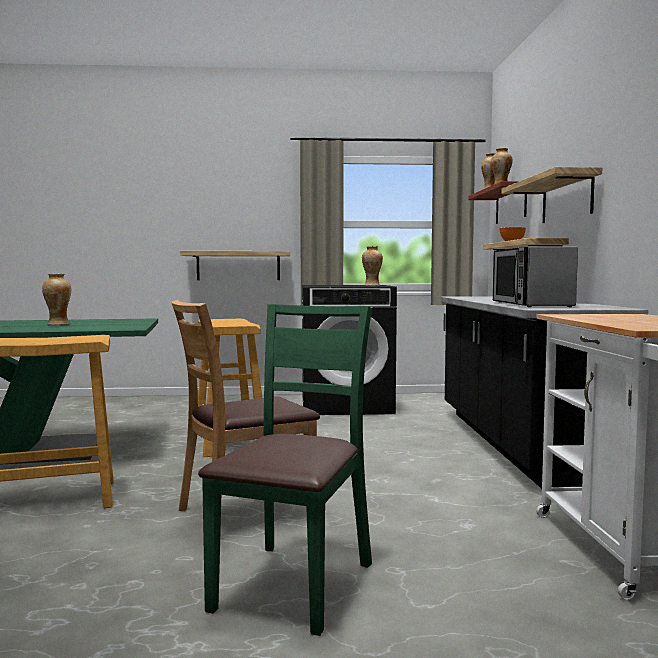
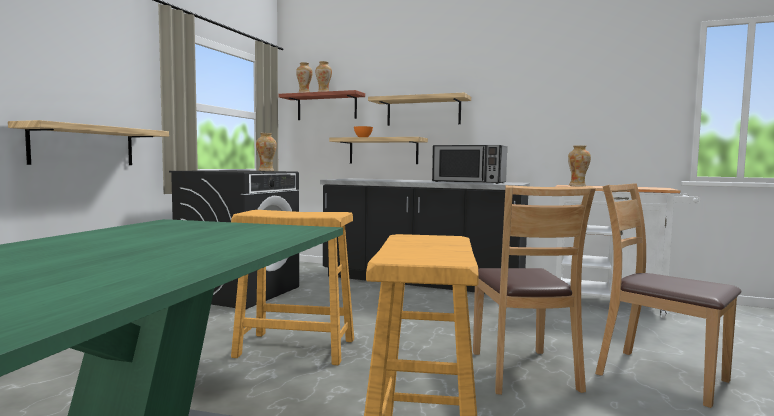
camera: 65 degrees left, 0 degrees up
(58, 324) = (166, 239): vase -> vase (577, 186)
(293, 584) = (659, 376): green chair -> brown chair

